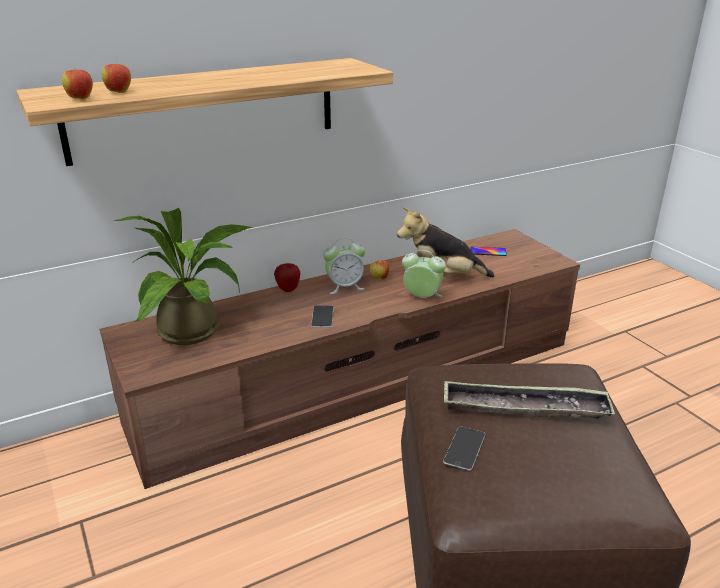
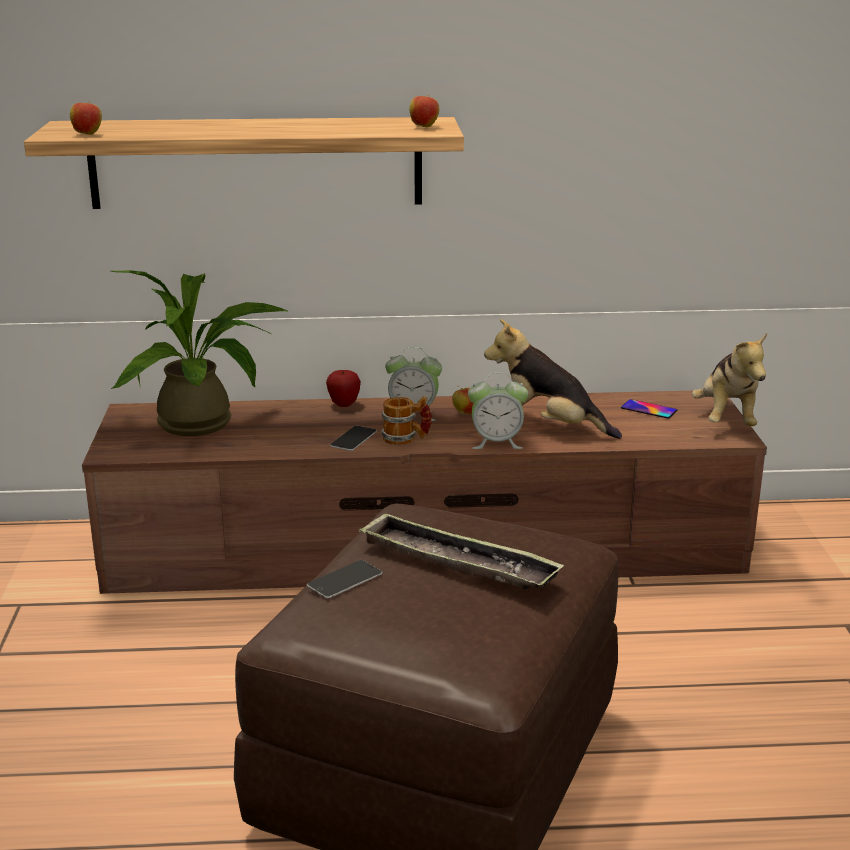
camera: 25 degrees right, 5 degrees down
(119, 92) = (133, 131): apple -> apple (424, 126)
(359, 308) = (406, 439): none -> mug
(422, 297) = (496, 442): alarm clock -> alarm clock turned 135 degrees clockwise
(538, 249) = (726, 419): none -> plush toy

